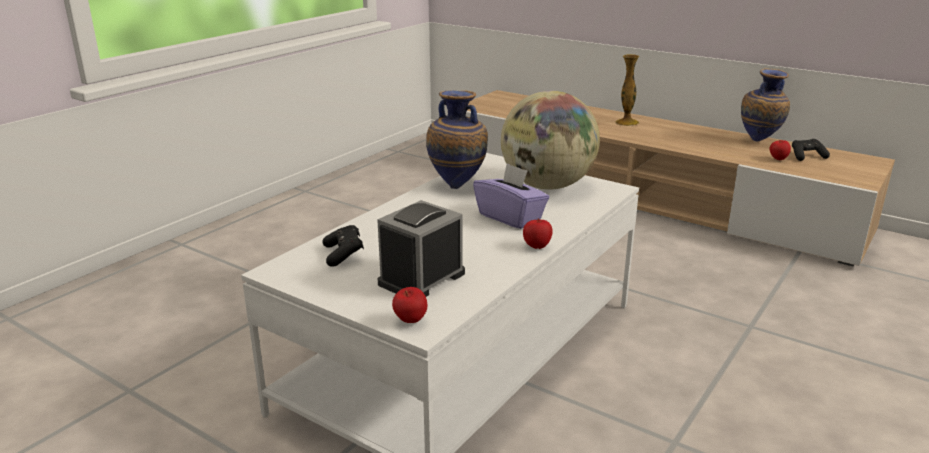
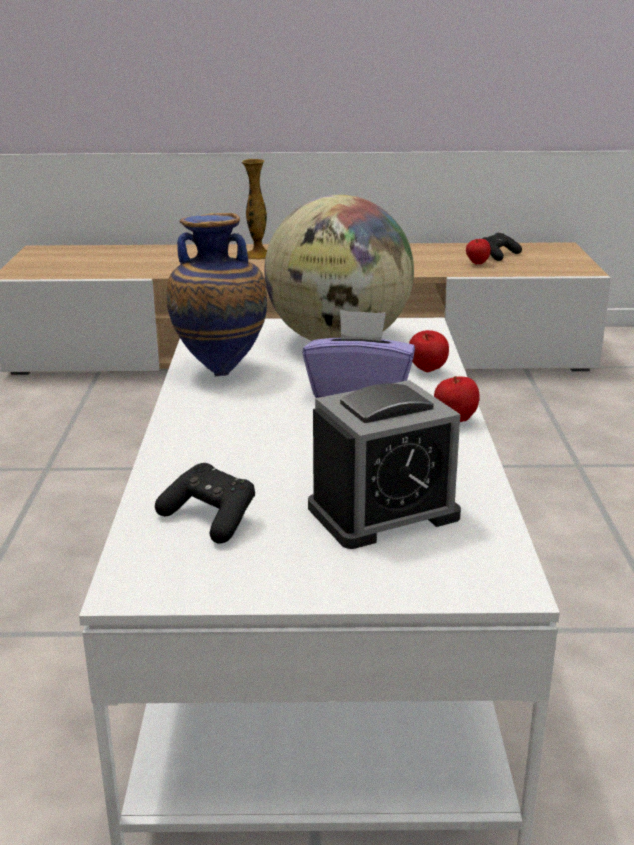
camera: 35 degrees left, 0 degrees up
(410, 321) = (471, 580): apple -> apple (427, 371)
(421, 278) = (383, 512): alarm clock -> alarm clock turned 120 degrees counterclockwise
(759, 142) = (432, 250): vase -> none

